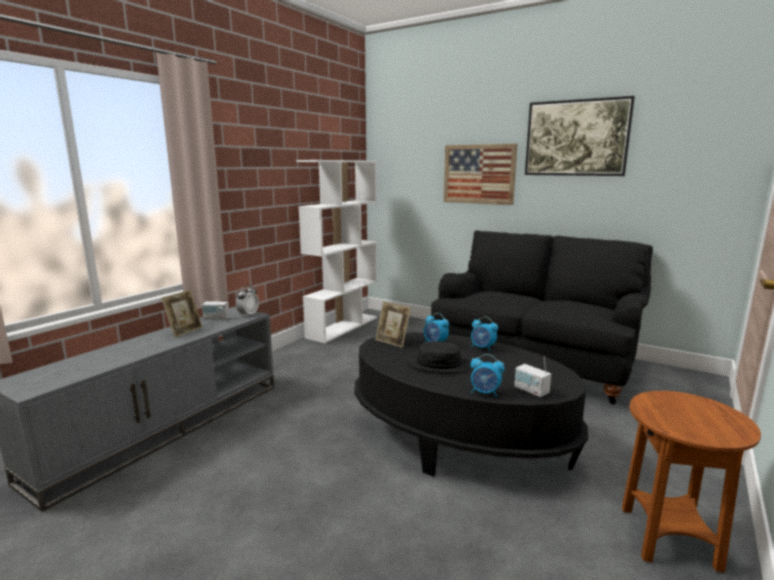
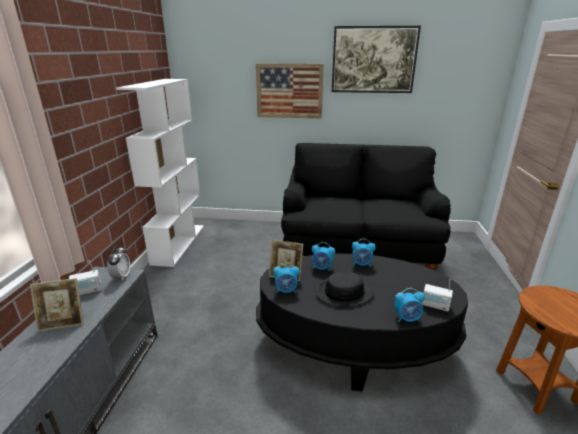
camera: 25 degrees left, 10 degrees up
(184, 331) = (63, 323): picture frame -> picture frame turned 75 degrees clockwise
(381, 351) = (286, 291): none -> alarm clock

